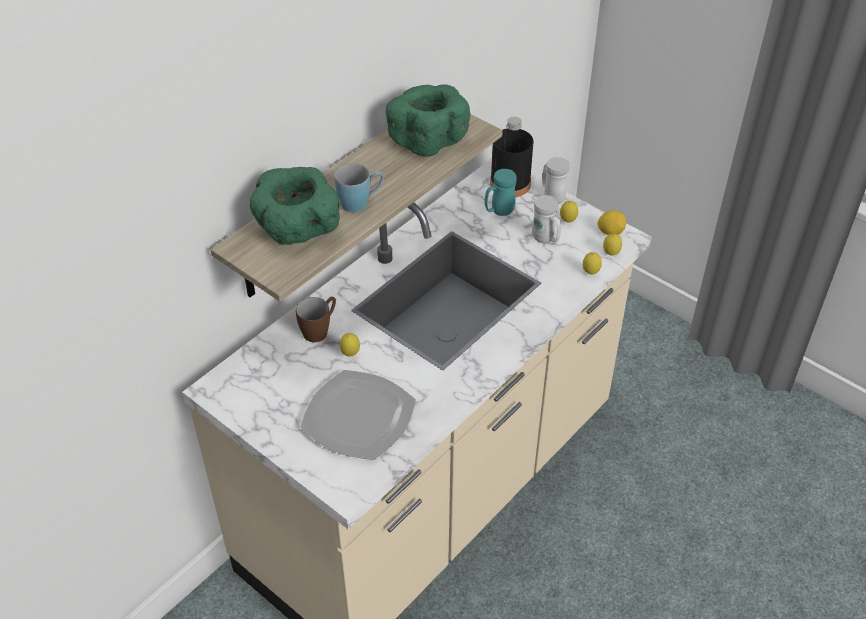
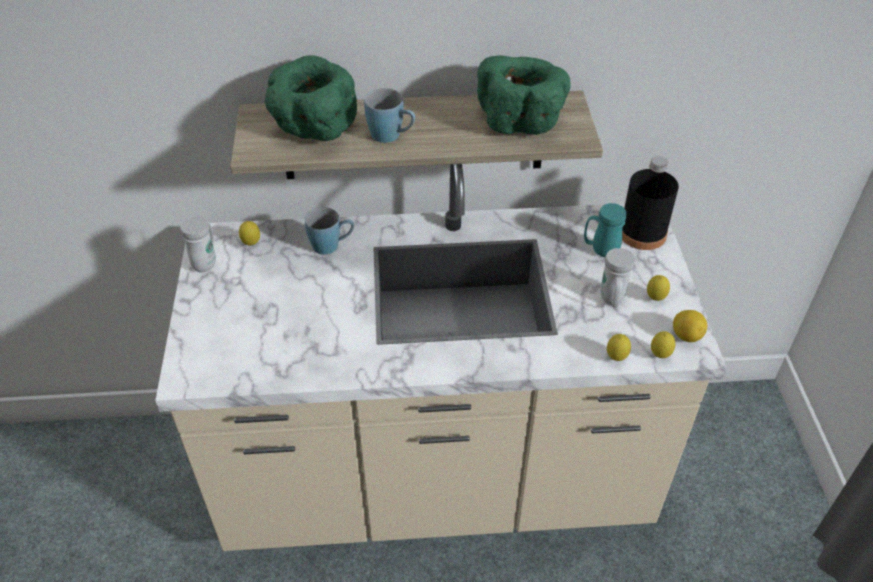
camera: 45 degrees right, 0 degrees up
(319, 329) = (332, 245): brown mug -> blue mug
(350, 354) = (327, 279): lemon -> lemon (251, 244)
(360, 417) = (269, 331): plate -> none
(551, 196) = (669, 267): white mug -> white mug (206, 261)

